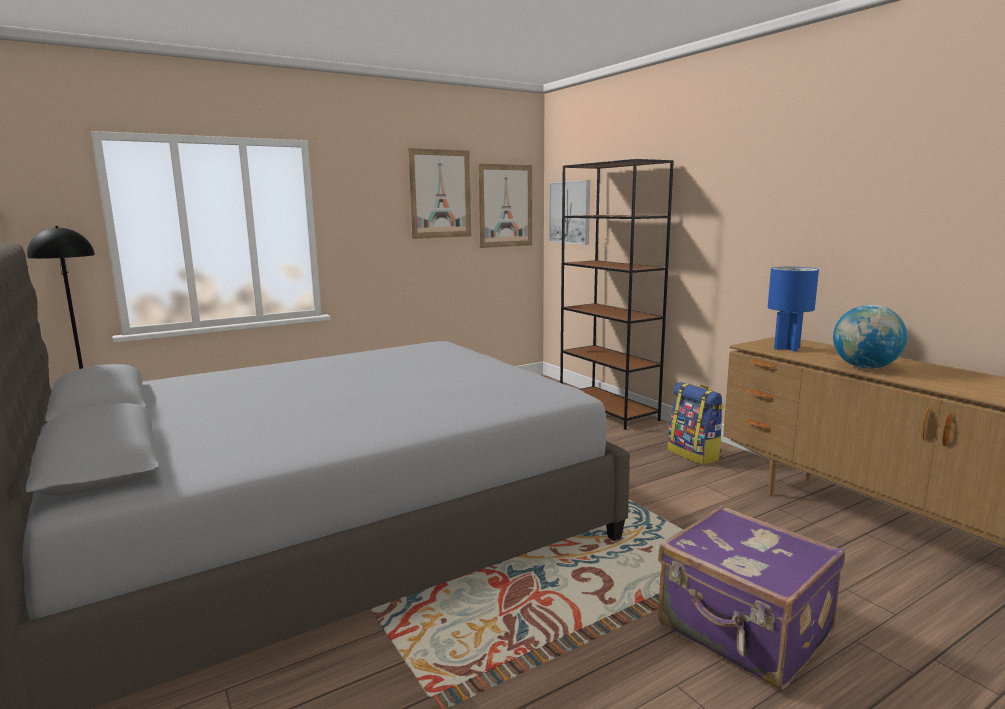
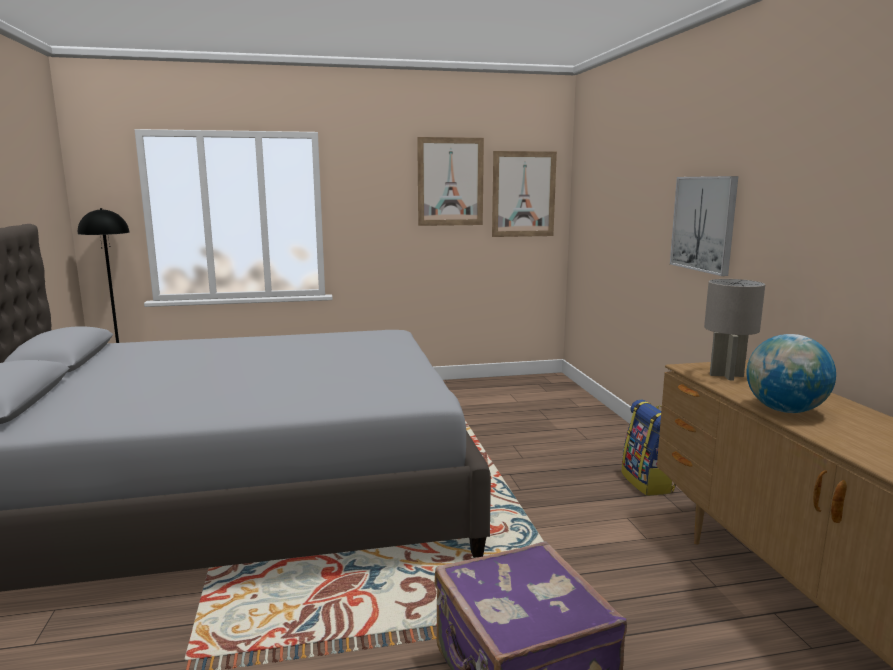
camera: 20 degrees right, 0 degrees up
(570, 212) = (588, 202): picture -> picture (704, 223)
(608, 411) = (596, 420): brown bookcase -> none
(787, 348) = (726, 375): blue table lamp -> grey table lamp

